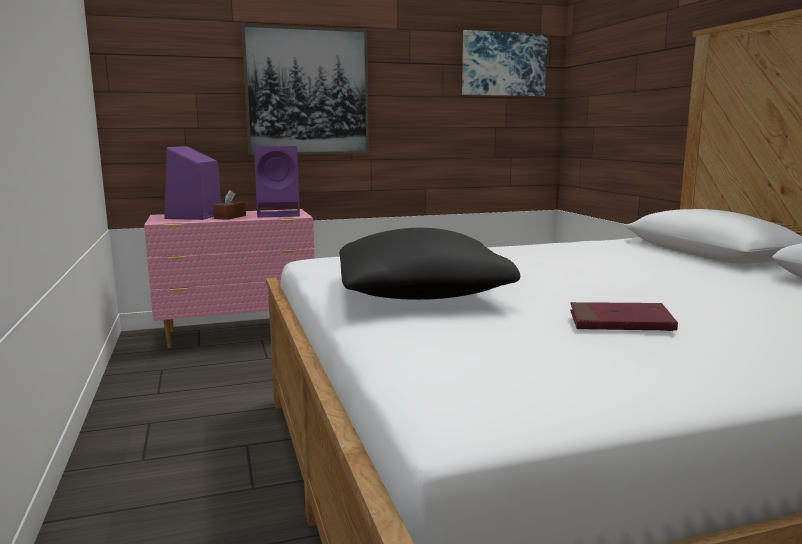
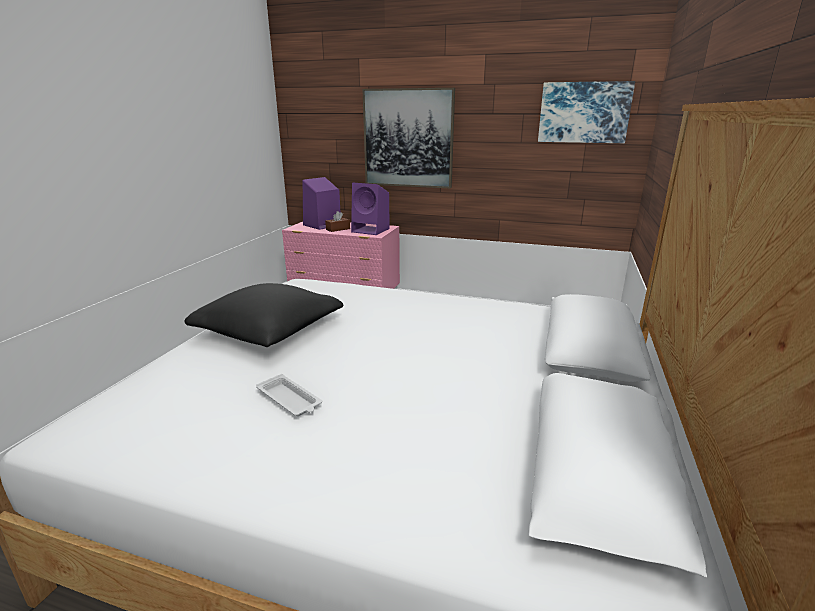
camera: 35 degrees right, 10 degrees up
(620, 322) = (290, 400): red book -> white tray

